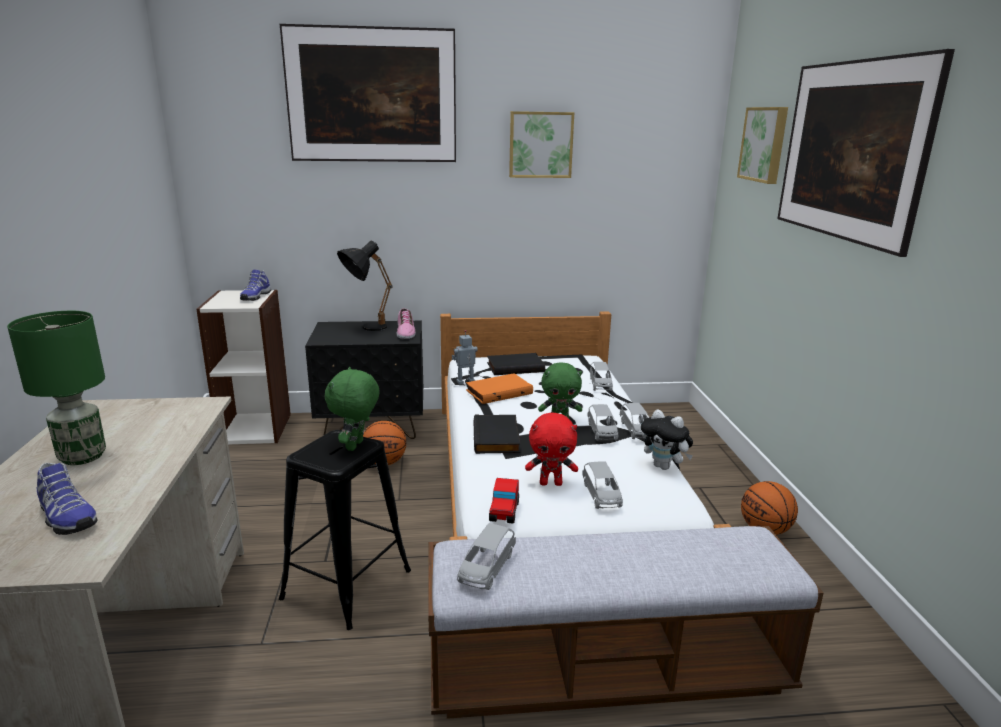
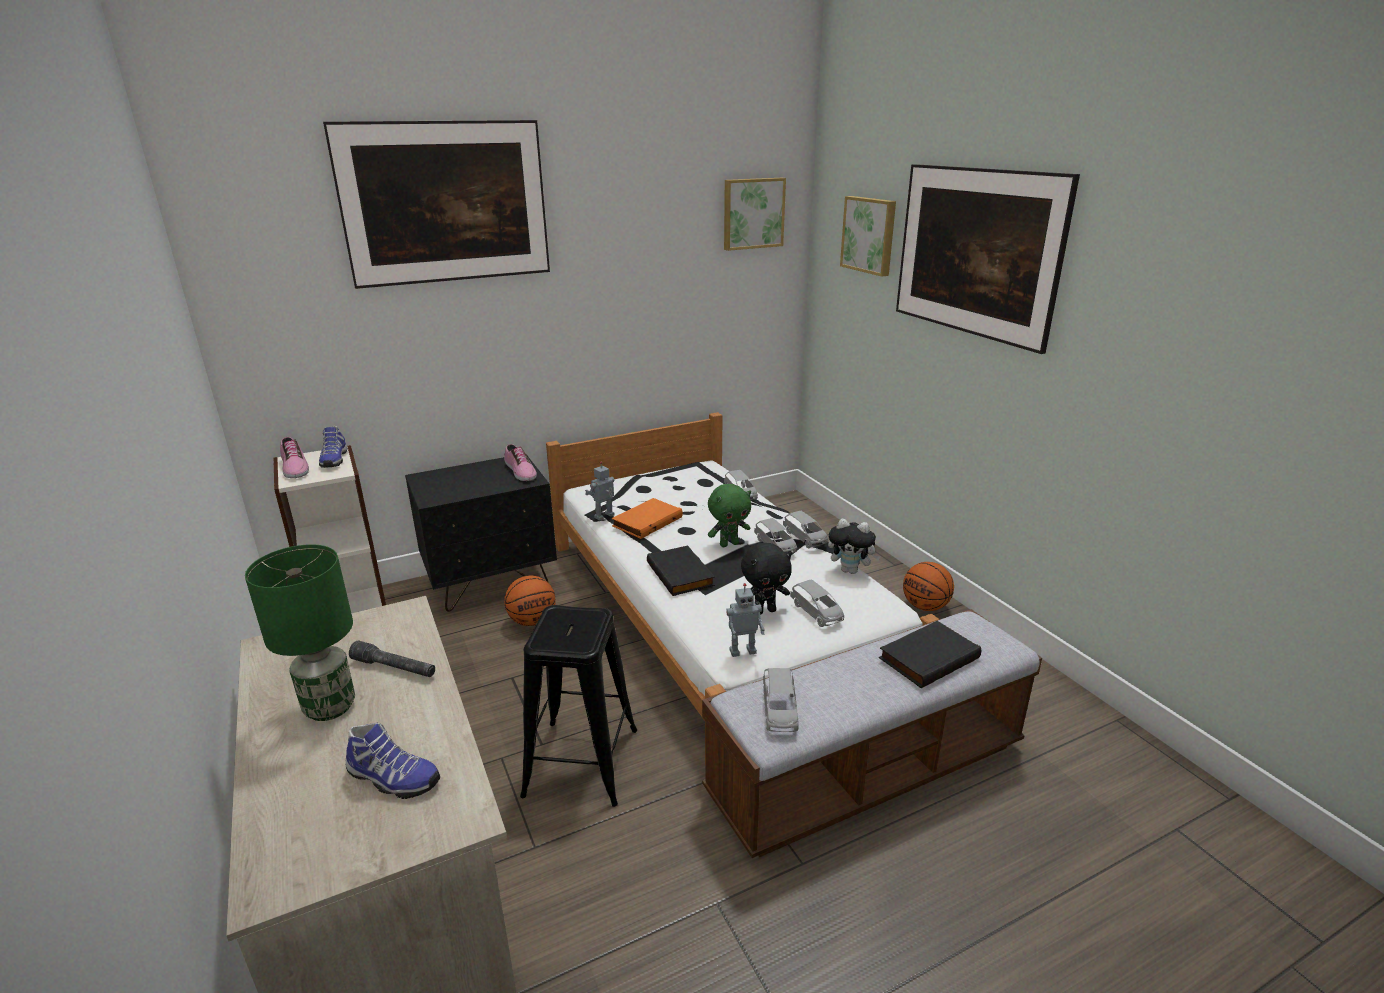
camera: 20 degrees left, 5 degrees up
(154, 440) = (394, 668): none -> grey flashlight
(223, 297) = (293, 467): none -> shoe
(356, 446) = (586, 620): green plush toy -> none
(366, 328) = (471, 474): black table lamp -> none
(504, 512) = (742, 651): toy car -> toy robot
(515, 367) = (643, 489): black book -> black book (927, 657)
(540, 145) = (637, 244): picture -> picture (752, 213)
(551, 483) = (764, 611): red plush toy -> black plush toy

